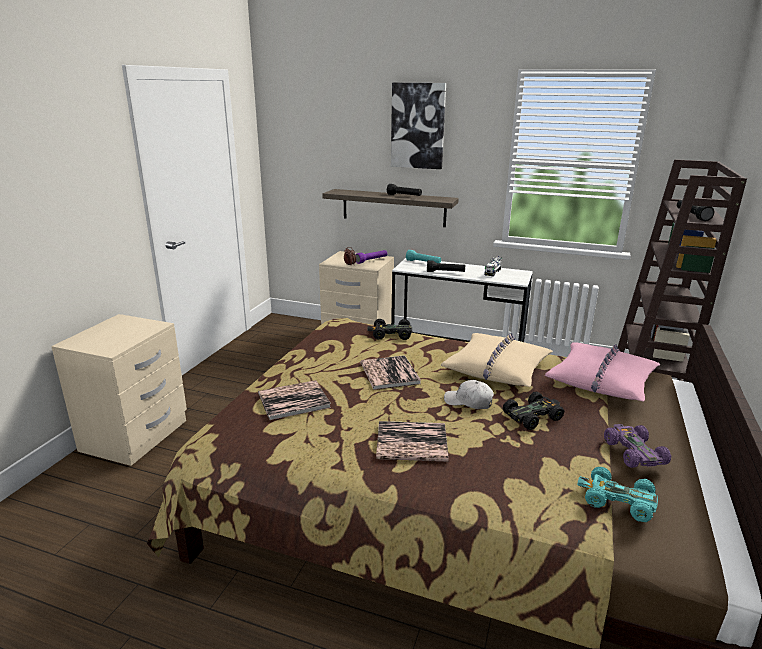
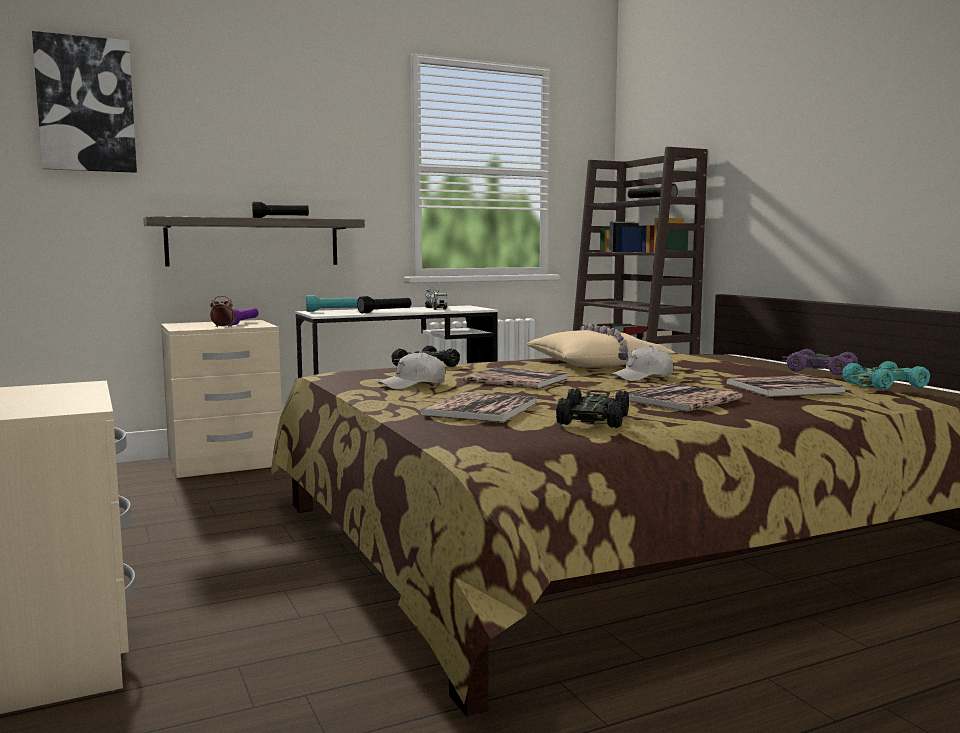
camera: 45 degrees left, 15 degrees down
(332, 356) = (413, 385): none -> white cap
(418, 126) = (285, 119): picture -> picture (86, 105)
(520, 463) = (784, 388): none -> book
(532, 416) = (711, 373): black toy car -> black toy car (593, 420)
(601, 380) = (689, 355): pink pillow -> none

